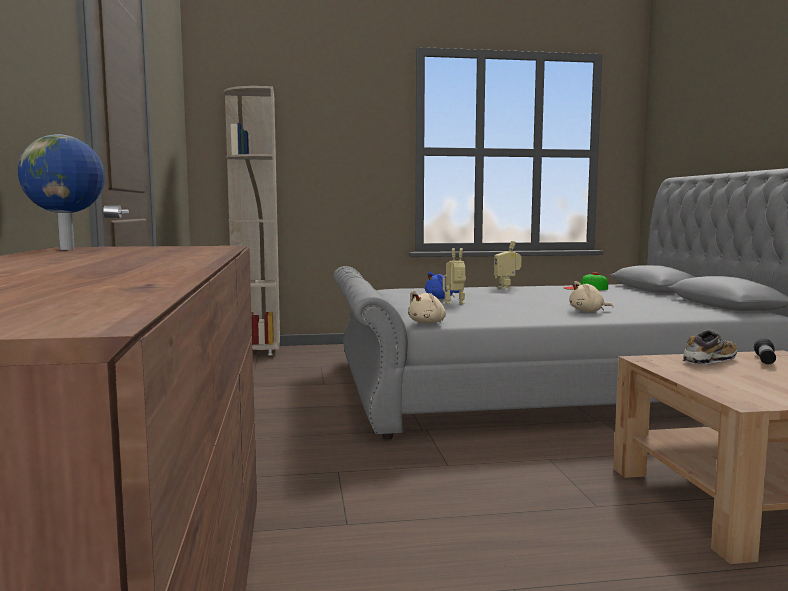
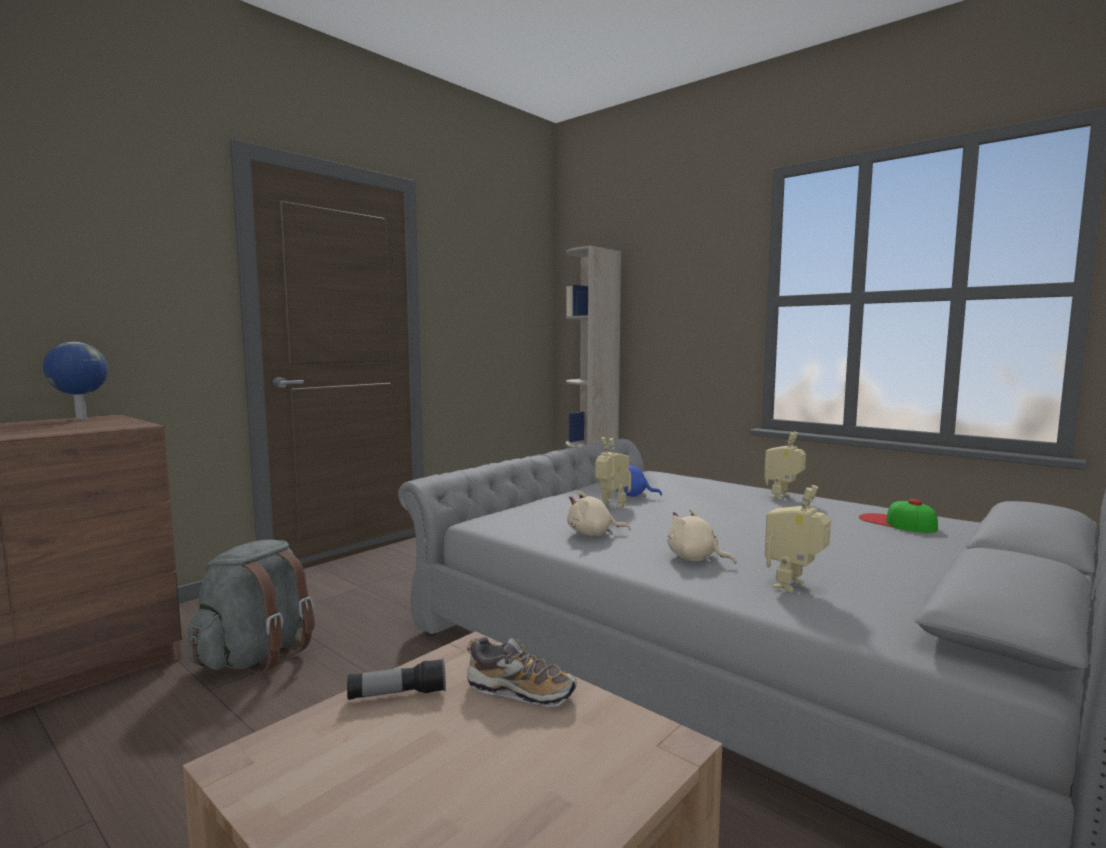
camera: 50 degrees right, 0 degrees up
(310, 497) = (257, 656): none -> grey backpack
(428, 323) = (478, 522): beige plush toy -> beige plush toy (593, 534)
(653, 310) = (794, 586): none -> toy robot
(765, 360) = (585, 737): flashlight -> flashlight (397, 695)

